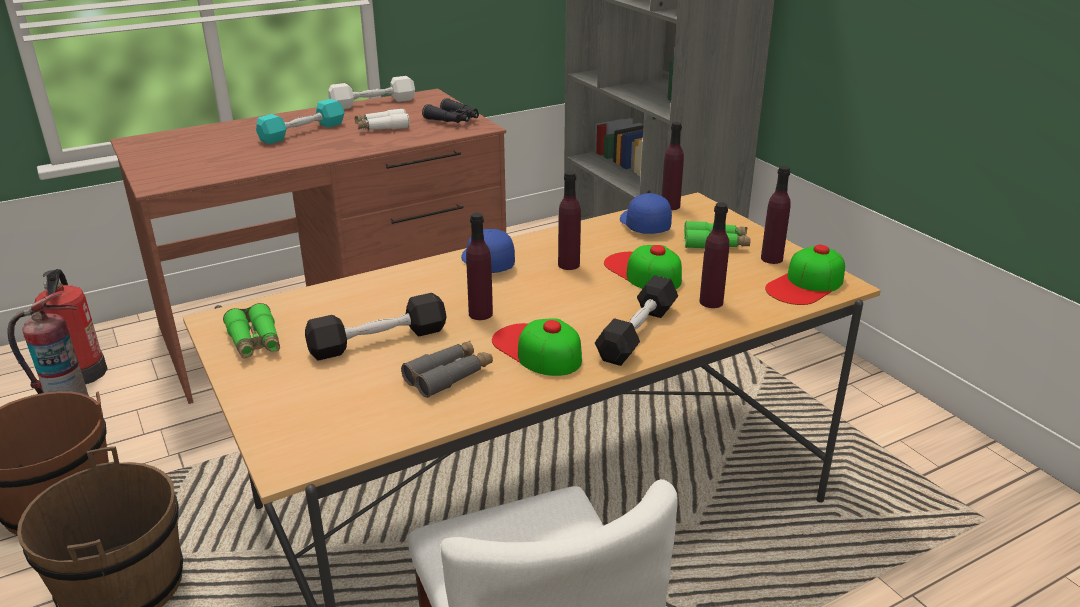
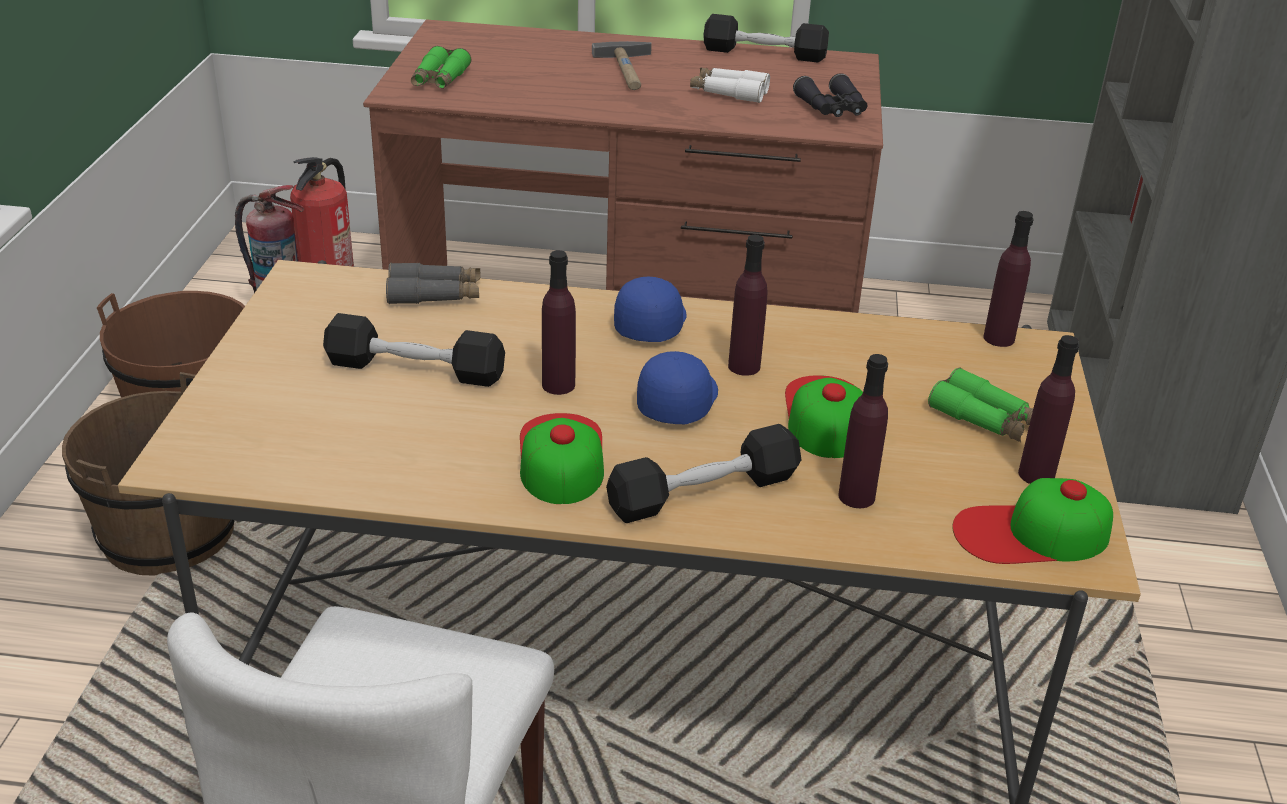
camera: 35 degrees right, 5 degrees up
(255, 341) = (304, 317): green binoculars -> green binoculars (440, 79)
(302, 132) = (629, 71): turquoise dumbbell -> hammer
(373, 103) = (764, 53): white dumbbell -> black dumbbell
(449, 375) = (431, 443): grey binoculars -> grey binoculars (434, 294)
(643, 225) = (919, 351): blue cap -> blue cap (677, 400)

